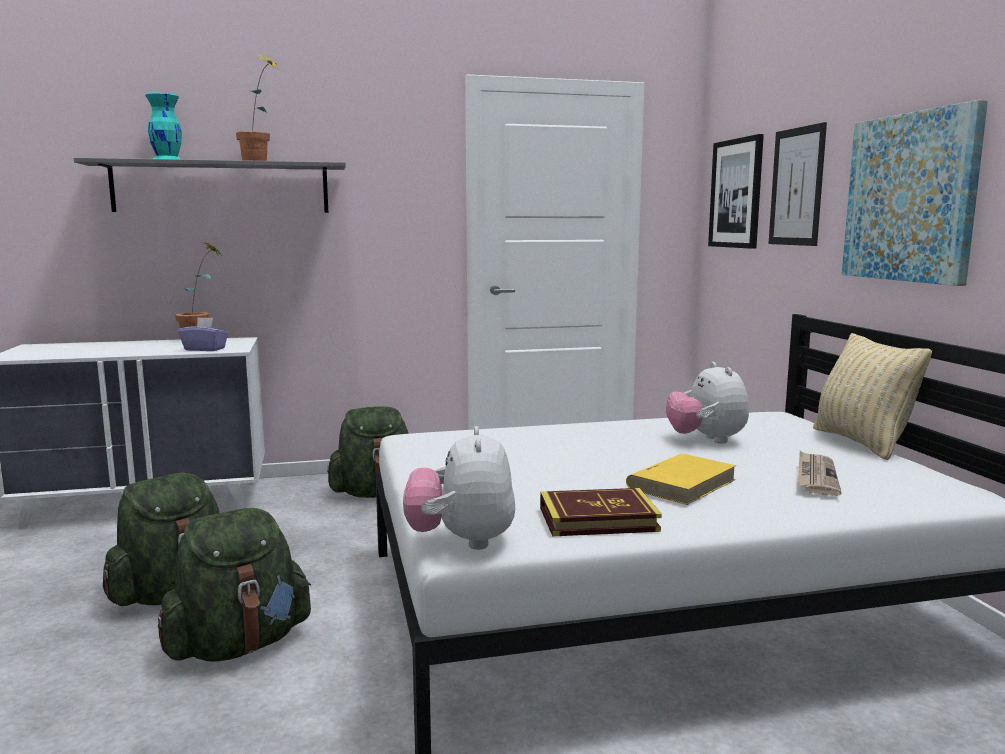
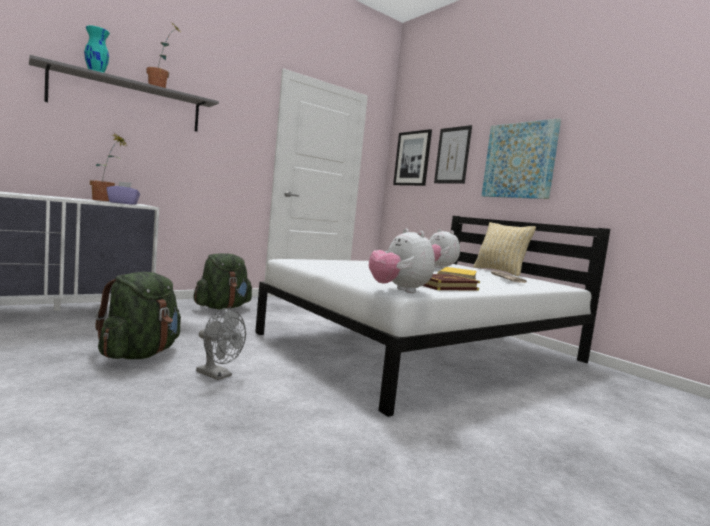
camera: 25 degrees left, 5 degrees down
(239, 645) = (218, 375): green backpack -> grey fan

